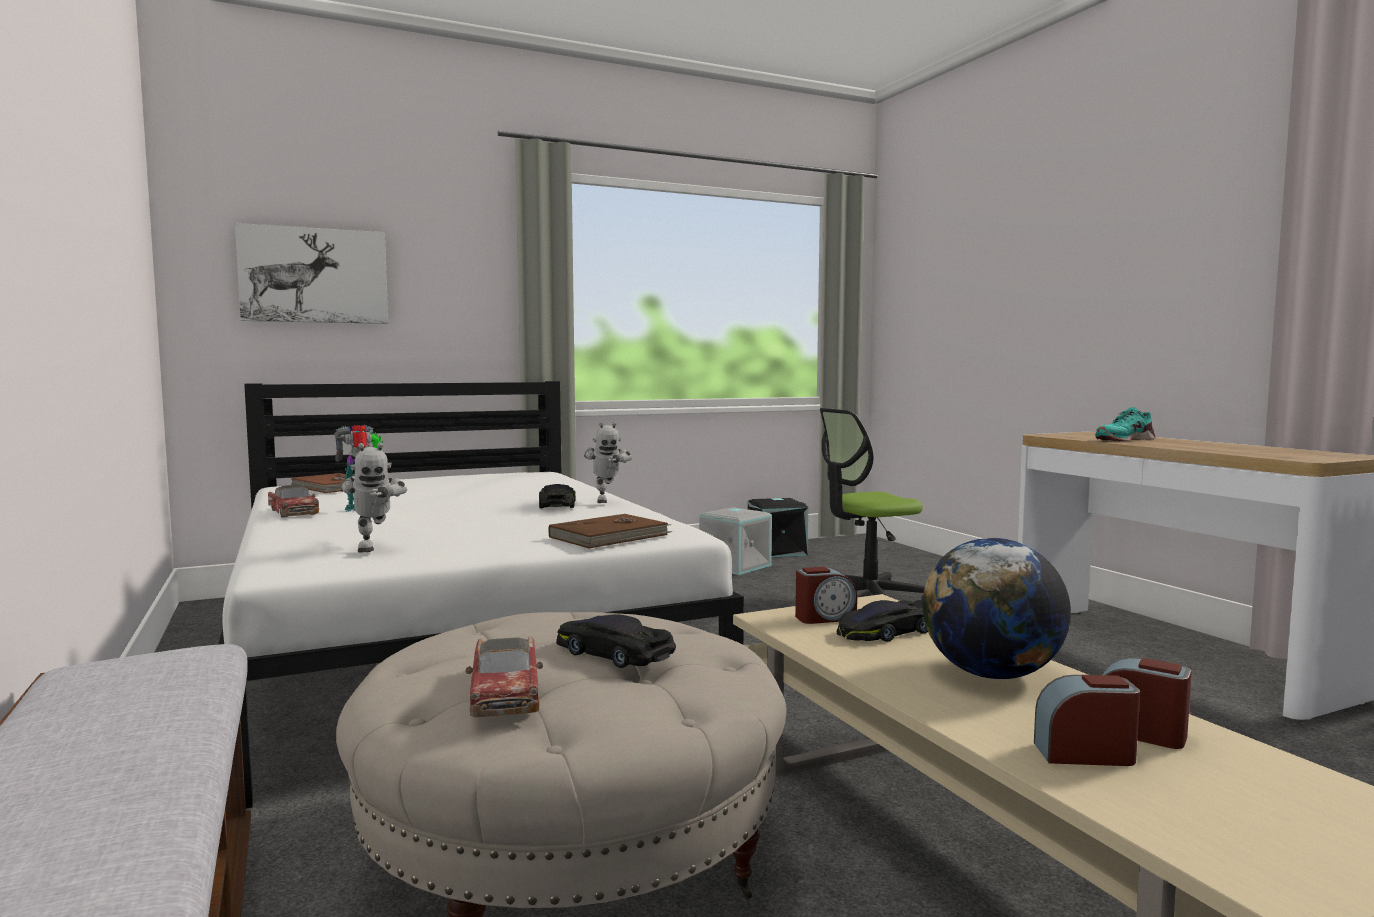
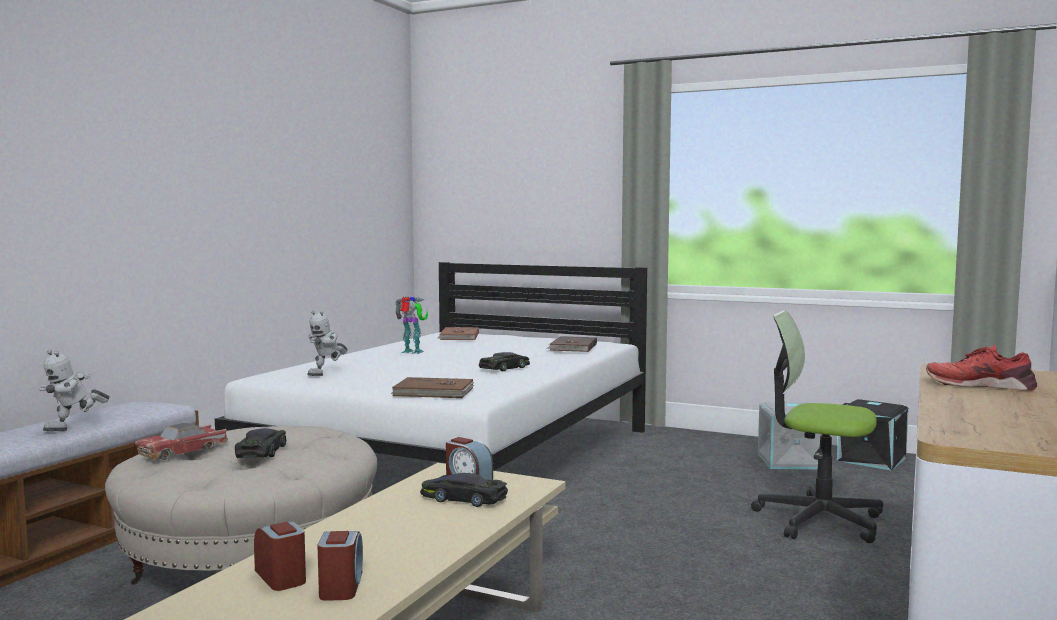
camera: 50 degrees right, 0 degrees up
(293, 512) = (383, 349): toy car -> none
(314, 275) = (493, 186): picture -> none
(532, 478) = (572, 347): none -> brown book
(605, 501) = (541, 371): toy robot -> toy robot (74, 429)
(992, 674) = (408, 536): globe -> none
(1124, 439) = (979, 385): turquoise shoe -> red shoe

